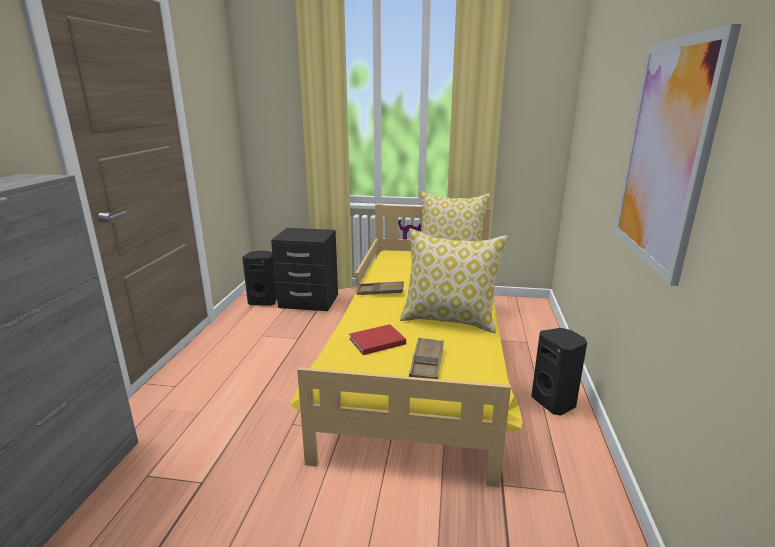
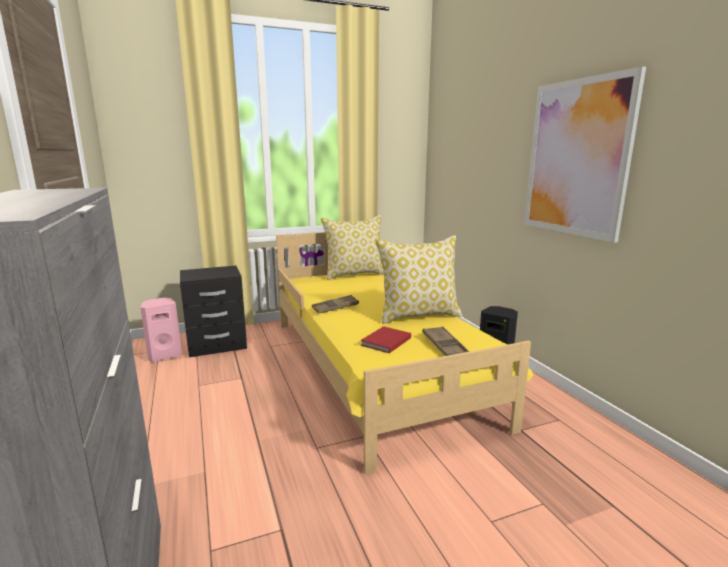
camera: 30 degrees left, 5 degrees down
(263, 301) = (165, 355): black speaker -> pink speaker

